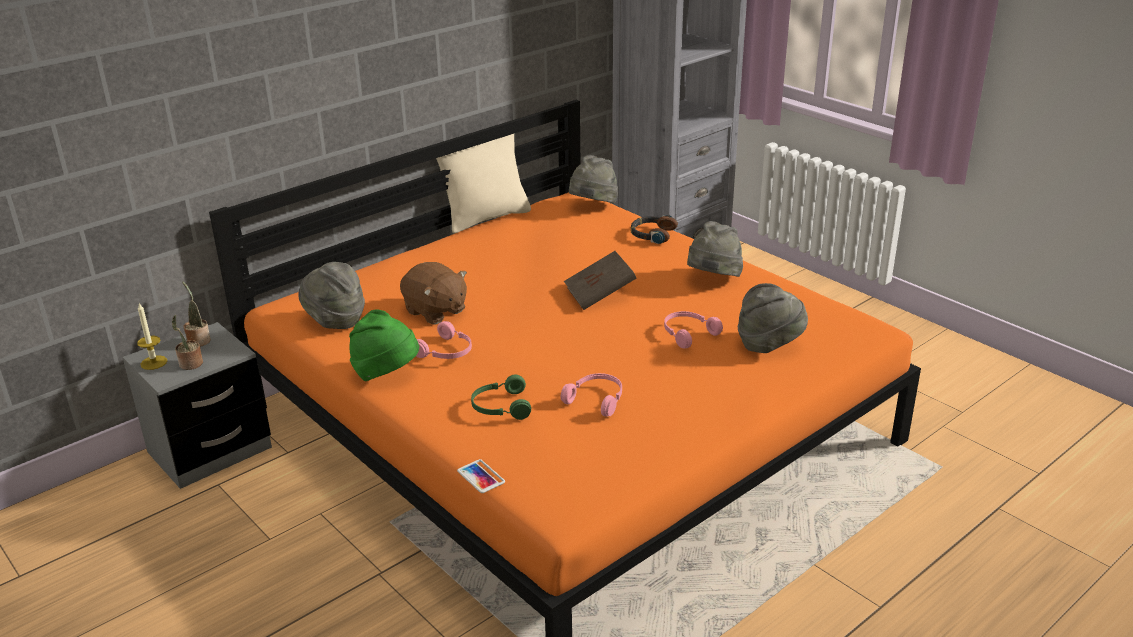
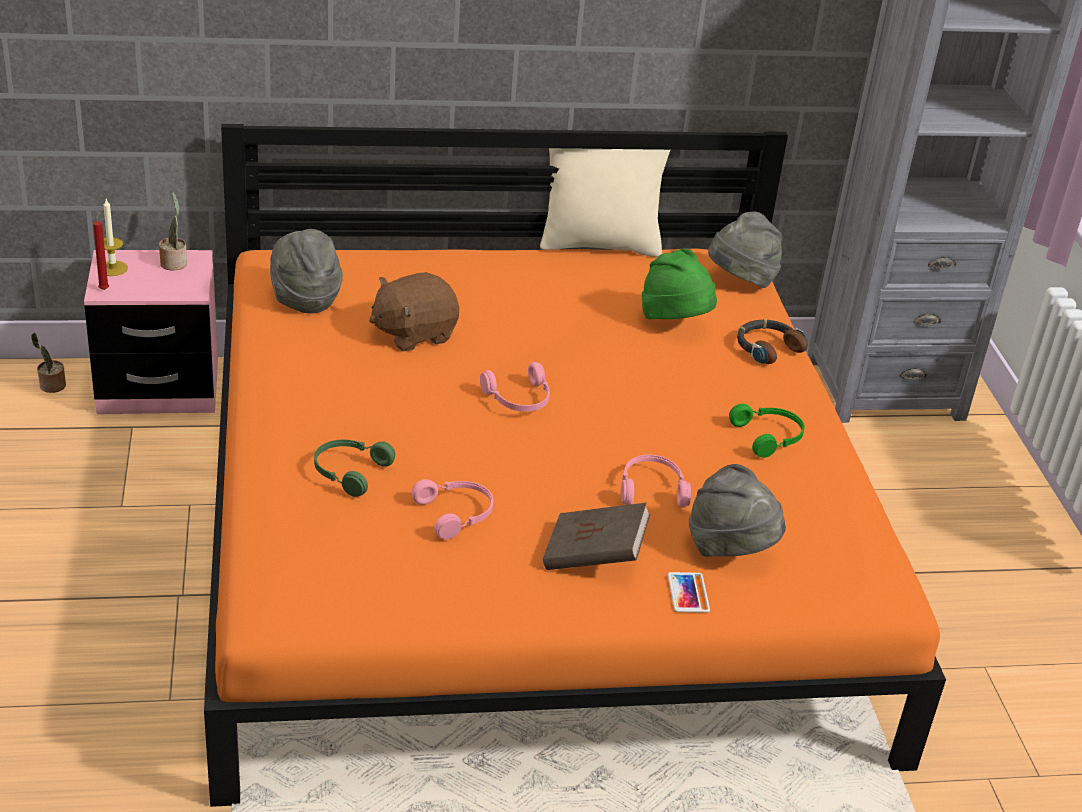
camera: 30 degrees right, 5 degrees up
(164, 378) = (104, 289): none -> red candle
(190, 364) = (140, 285): potted plant -> potted plant (51, 386)
(210, 450) = (159, 388): grey nightstand -> pink nightstand
(386, 374) = (285, 381): green hat -> green hat (675, 321)
(435, 311) = (413, 334): brown plush toy -> brown plush toy turned 75 degrees clockwise
(446, 352) = (370, 385): pink headphones -> pink headphones (519, 399)
(481, 476) = (244, 535): phone -> phone (688, 593)
(599, 295) = (608, 395): brown book -> brown book (594, 557)
(713, 279) = (769, 437): grey hat -> green headphones

